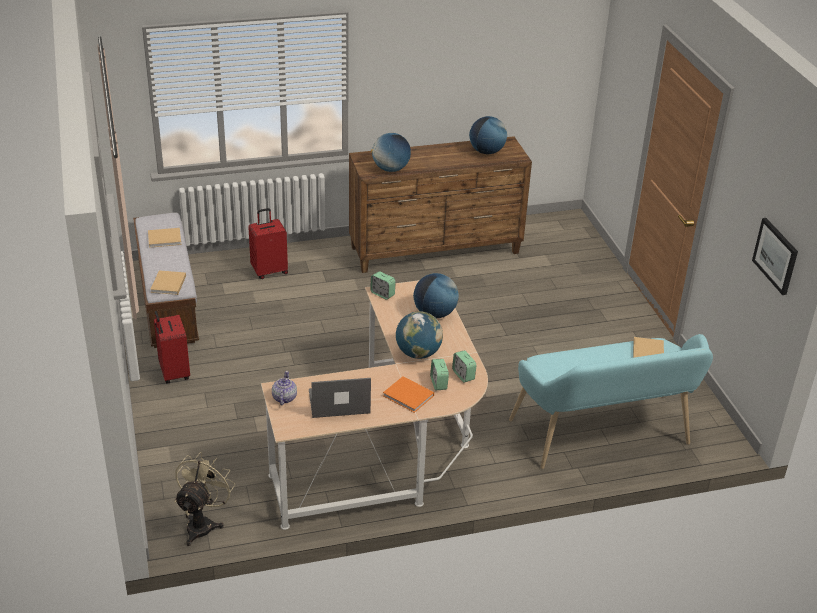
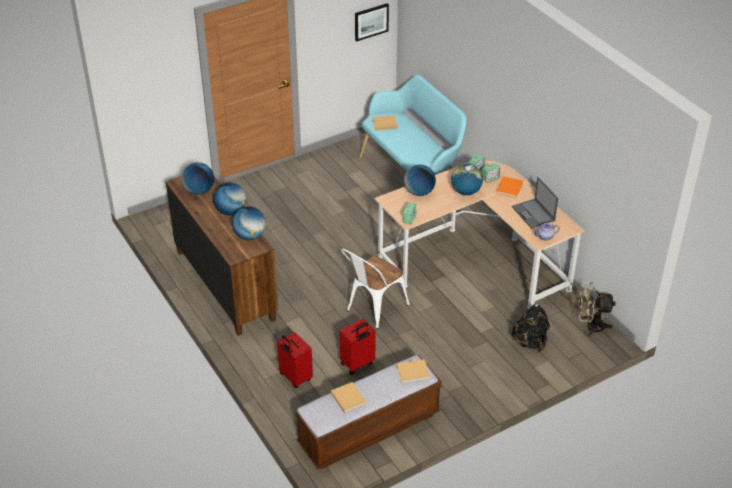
camera: 105 degrees left, 5 degrees up
(173, 373) = (457, 392): red suitcase -> red suitcase (357, 364)
(211, 455) = (530, 342): none -> black backpack
(342, 342) = (373, 309): none -> white chair
(440, 164) = (231, 211): none -> globe

